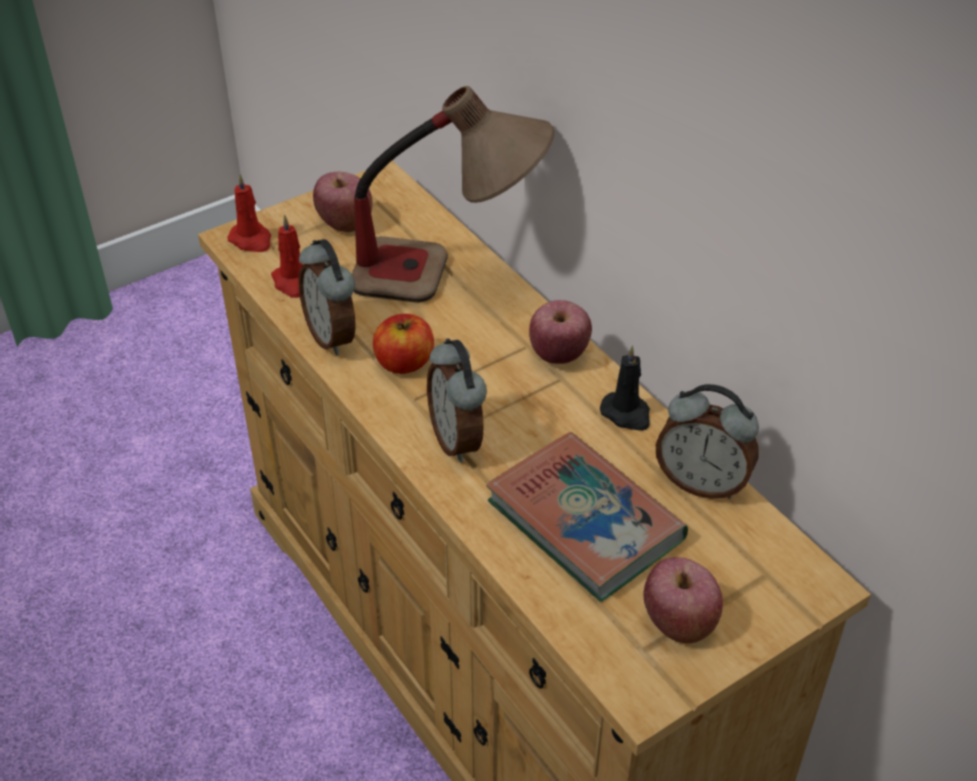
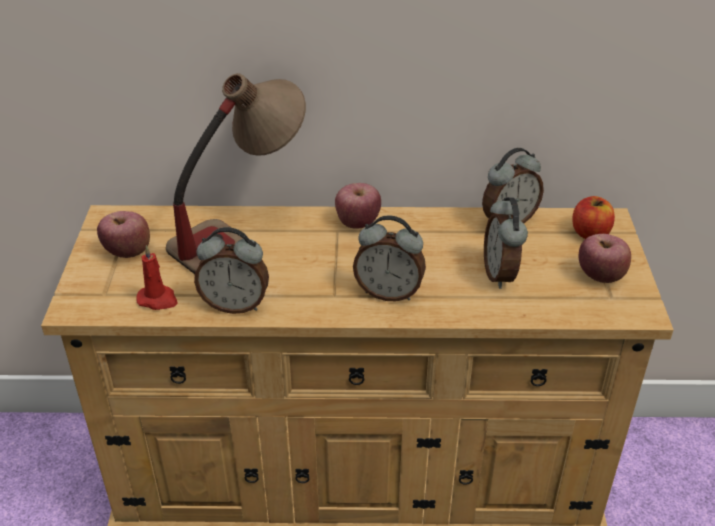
camera: 55 degrees left, 5 degrees down
(251, 240) = (86, 301): red candle -> none
(404, 362) = (296, 284): apple -> apple (590, 233)
(585, 522) = (500, 274): book -> alarm clock
(627, 414) = (431, 221): black candle -> none

